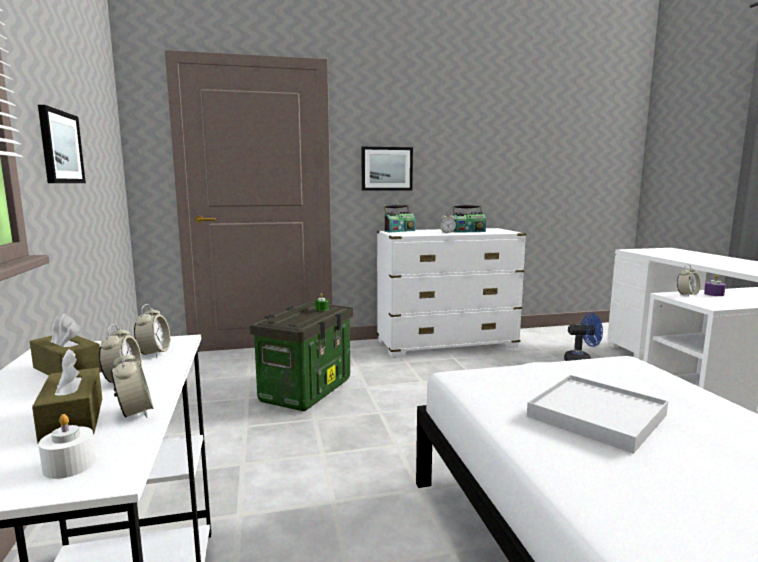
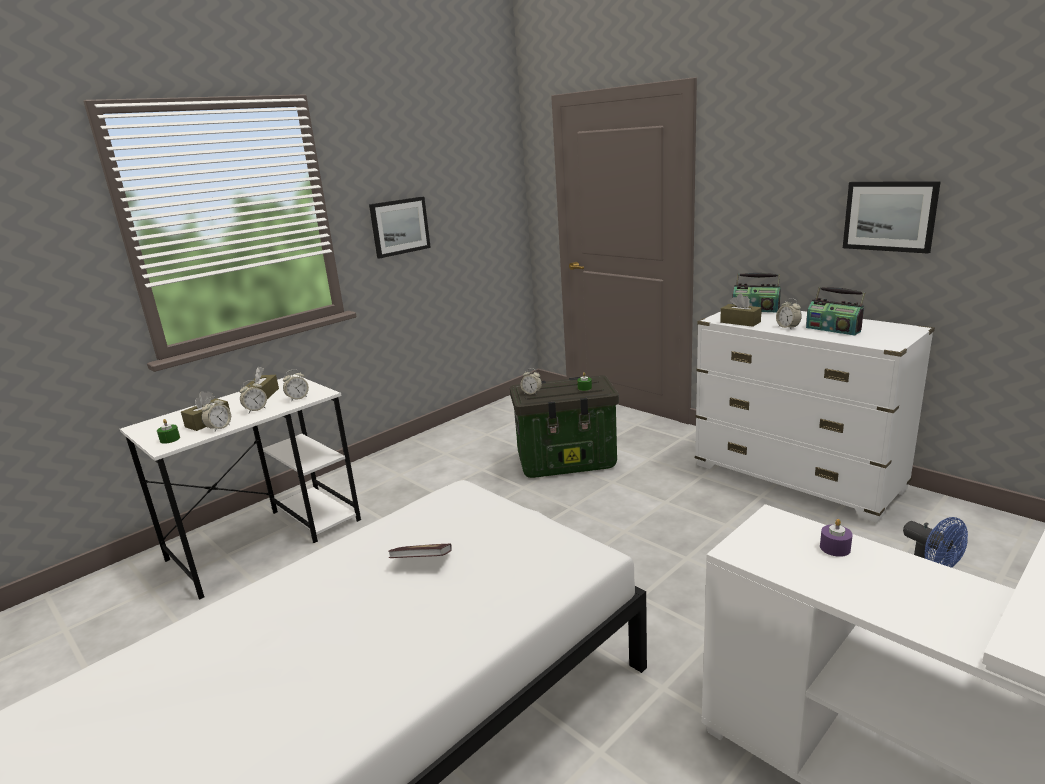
camera: 60 degrees right, 10 degrees up
(69, 465) = (170, 439): white candle -> green candle
(386, 169) = (762, 220): picture -> picture (889, 216)
(416, 234) = (740, 322): none -> brown tissue box
(597, 416) = (422, 561): white tray -> book
(687, 295) = (791, 528): alarm clock -> alarm clock (531, 393)

